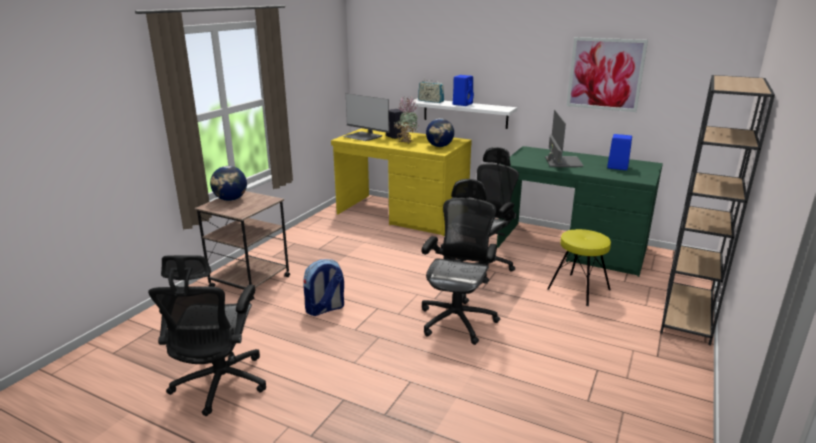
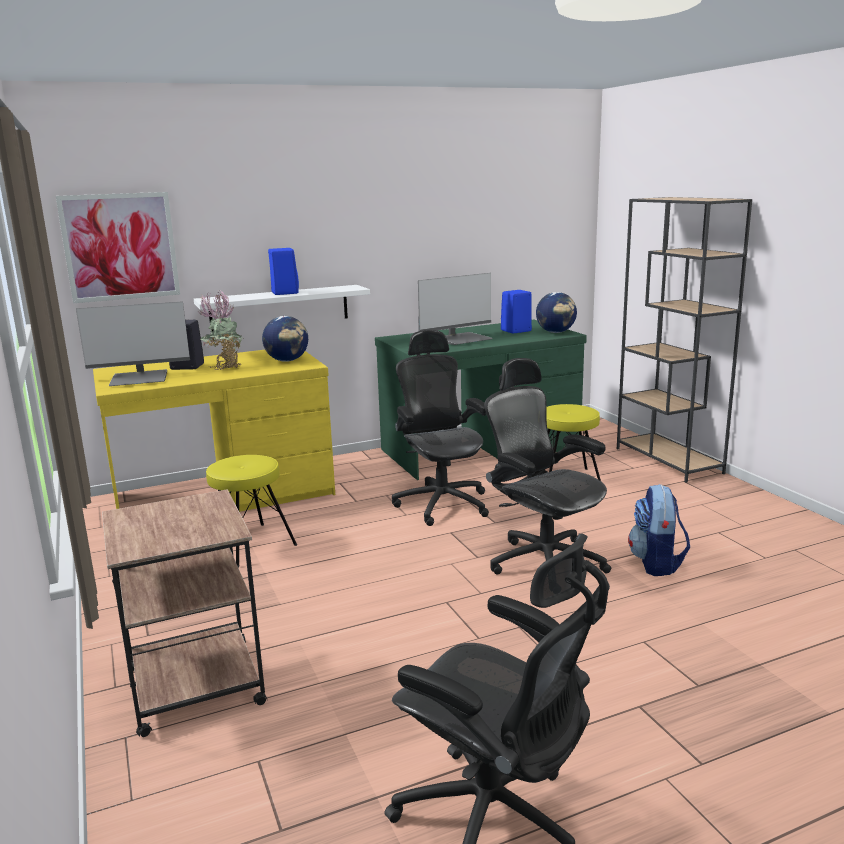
camera: 50 degrees left, 5 degrees down
(231, 199) = (139, 526): globe -> globe (556, 332)
(325, 309) = (392, 642): backpack -> backpack (657, 563)
(365, 241) = (250, 545): none -> yellow stool
(430, 101) = (229, 297): radio -> none
(562, 162) = (461, 339): monitor -> monitor turned 105 degrees clockwise
(605, 74) = (459, 223): picture -> picture (120, 247)

